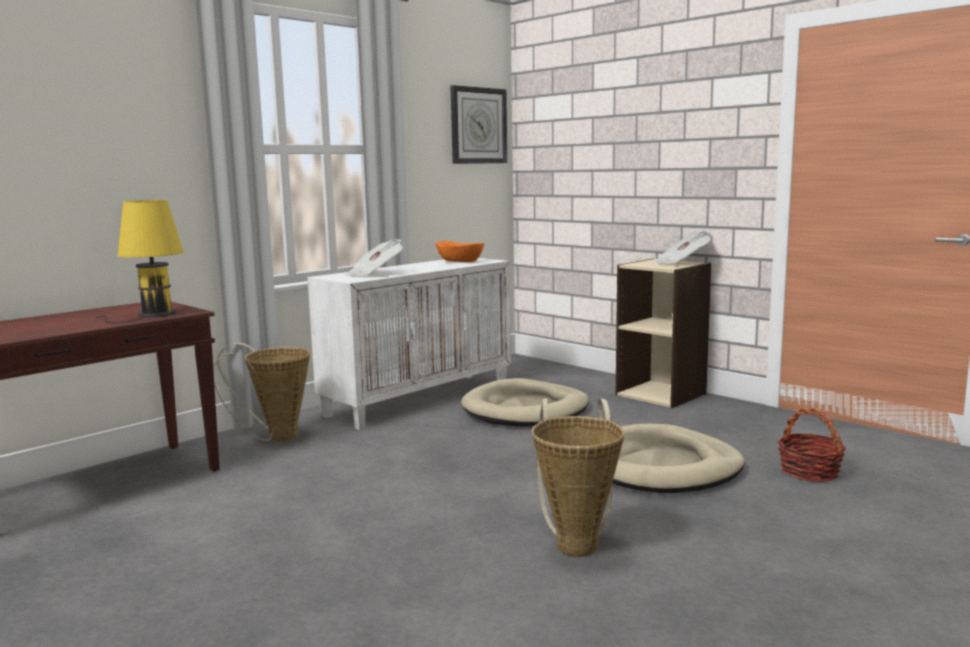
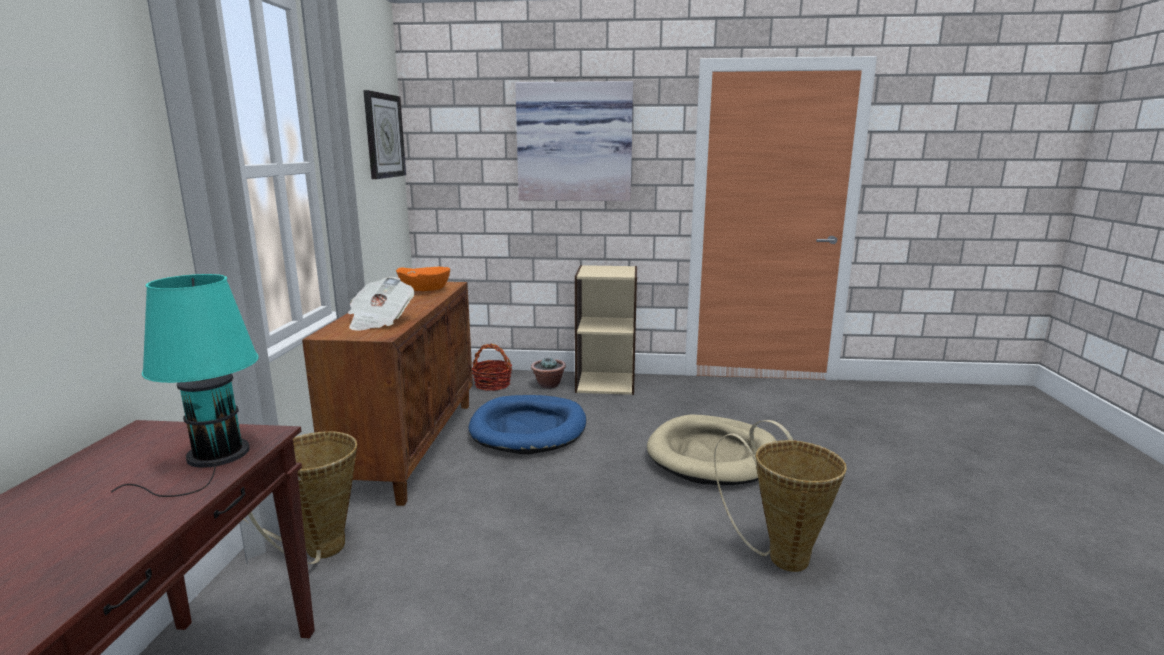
camera: 40 degrees left, 5 degrees up
(152, 315) = (213, 458): yellow table lamp -> turquoise table lamp
(419, 399) = (410, 446): white cabinet -> brown cabinet
(525, 410) = (529, 429): beige dog bed -> blue dog bed
(601, 385) = (548, 385): none -> potted plant
(653, 123) = (574, 142): none -> picture
(681, 263) = (618, 269): newspaper -> none
(809, 472) = (796, 427): basket -> basket (492, 384)

